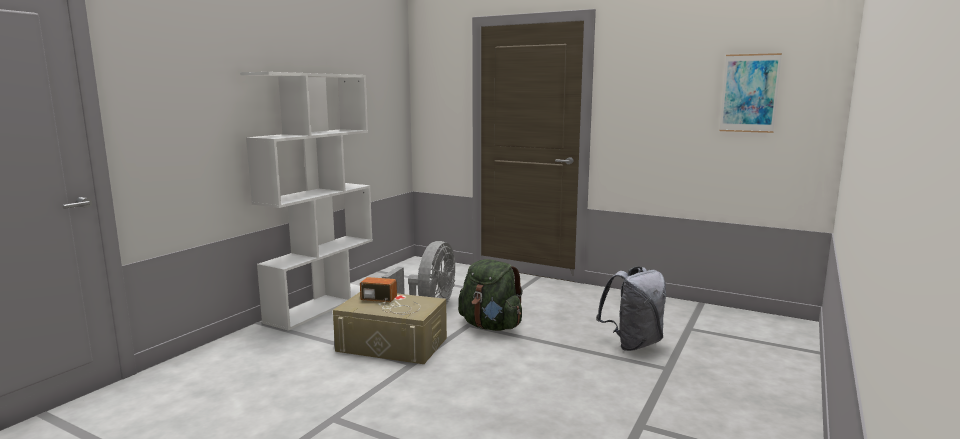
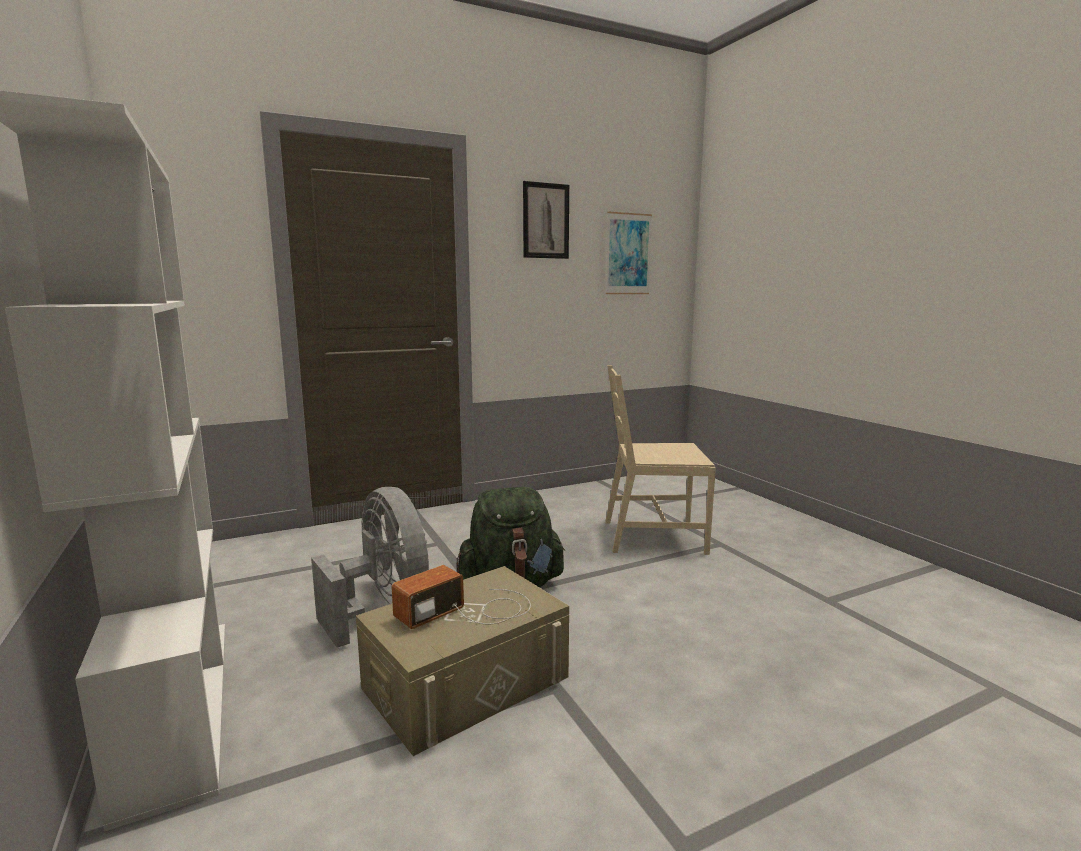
camera: 55 degrees left, 0 degrees up
(633, 344) = (652, 536): grey backpack -> beige chair
(659, 67) = (546, 221): none -> picture

